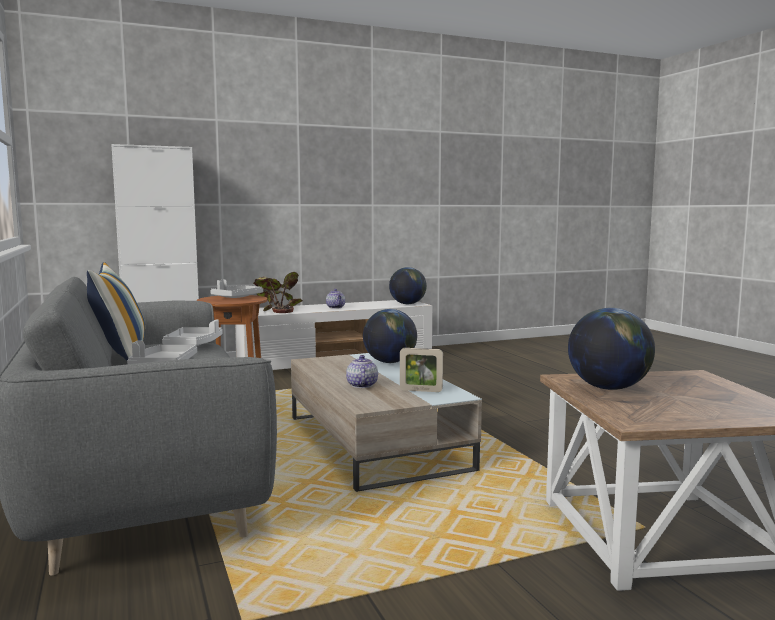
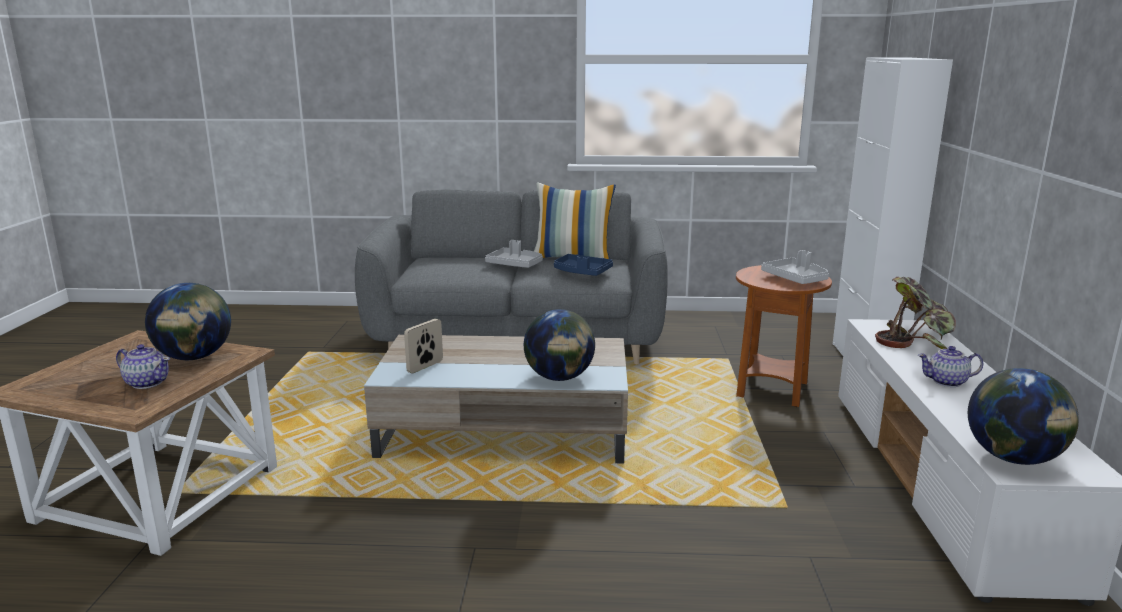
camera: 115 degrees right, 10 degrees up
(194, 344) = (582, 272): white tray -> blue tray
(361, 385) = (475, 348): teapot -> teapot (147, 382)

